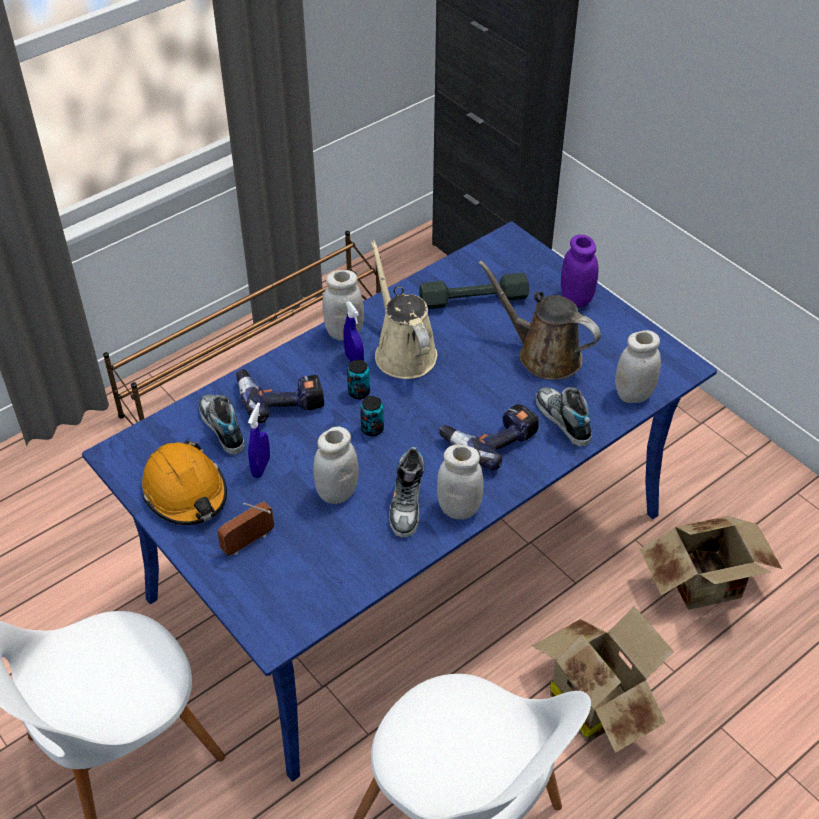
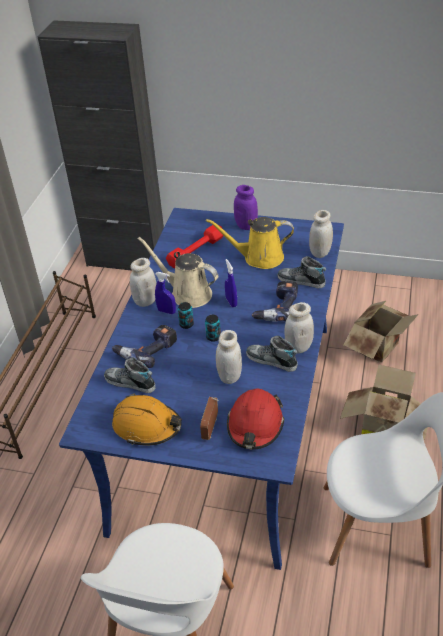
camera: 35 degrees left, 5 degrees down
(261, 467) = (175, 389): blue spray bottle -> blue spray bottle (231, 302)
(299, 574) = (255, 425): none -> red hard hat
(407, 505) = (271, 361): shoe -> shoe turned 150 degrees clockwise
(473, 299) = (196, 251): grey dumbbell -> red dumbbell
(544, 354) = (259, 258): brown watering can -> yellow watering can

